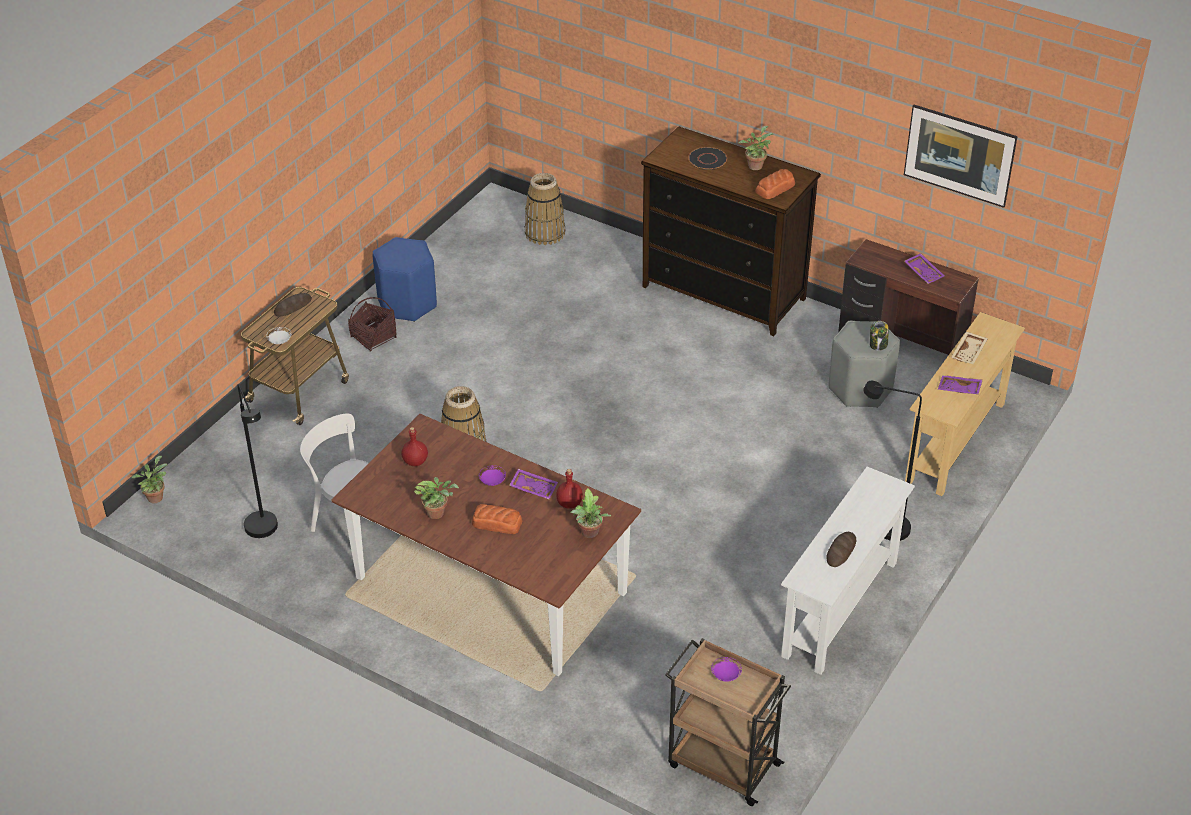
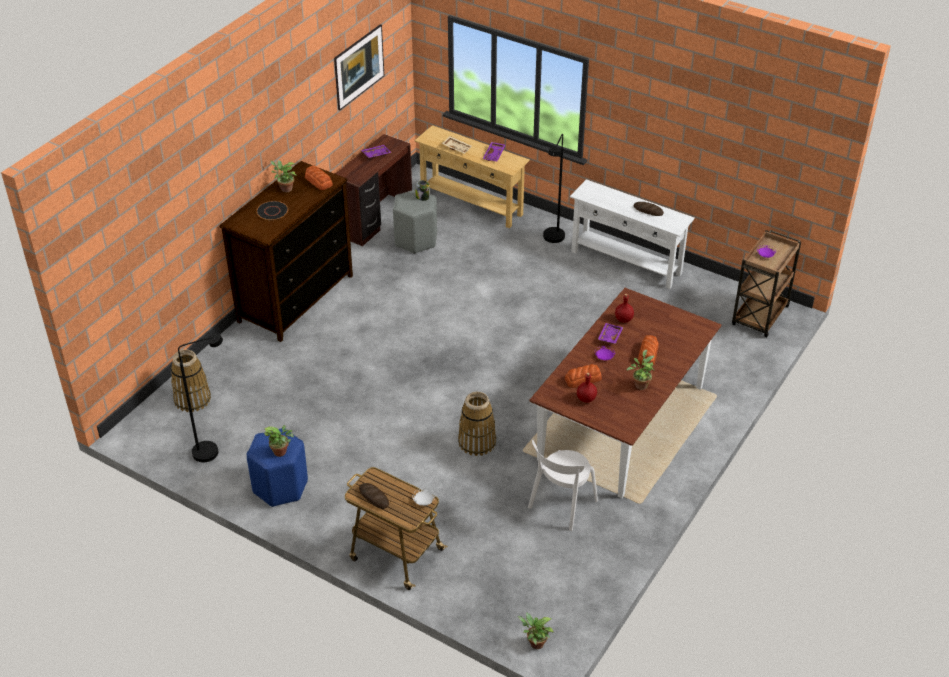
camera: 90 degrees left, 0 degrees up
(265, 532) = (575, 560): black floor lamp -> black floor lamp (212, 450)
(373, 337) = (326, 507): basket -> none
(451, 460) = (583, 379): none -> bread
(589, 534) = (652, 310): potted plant -> potted plant (282, 452)

